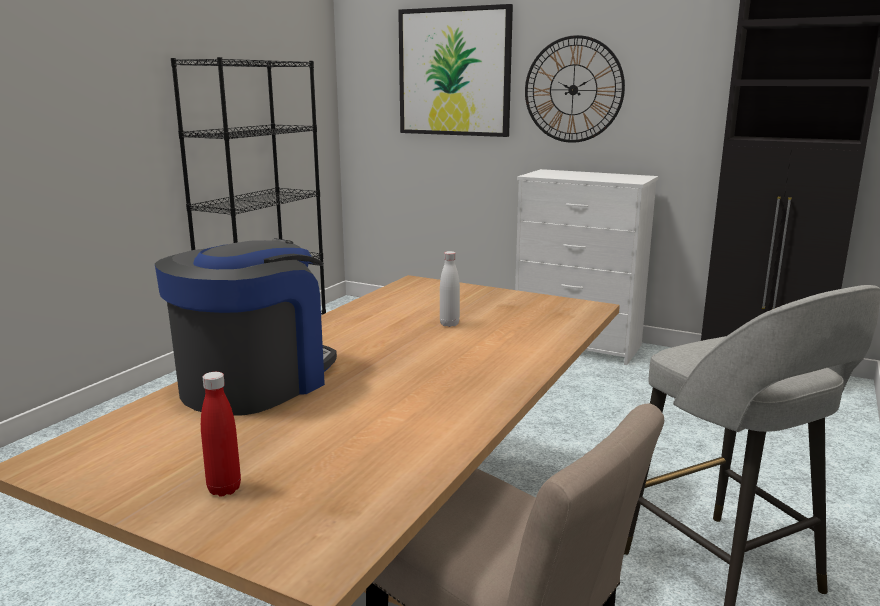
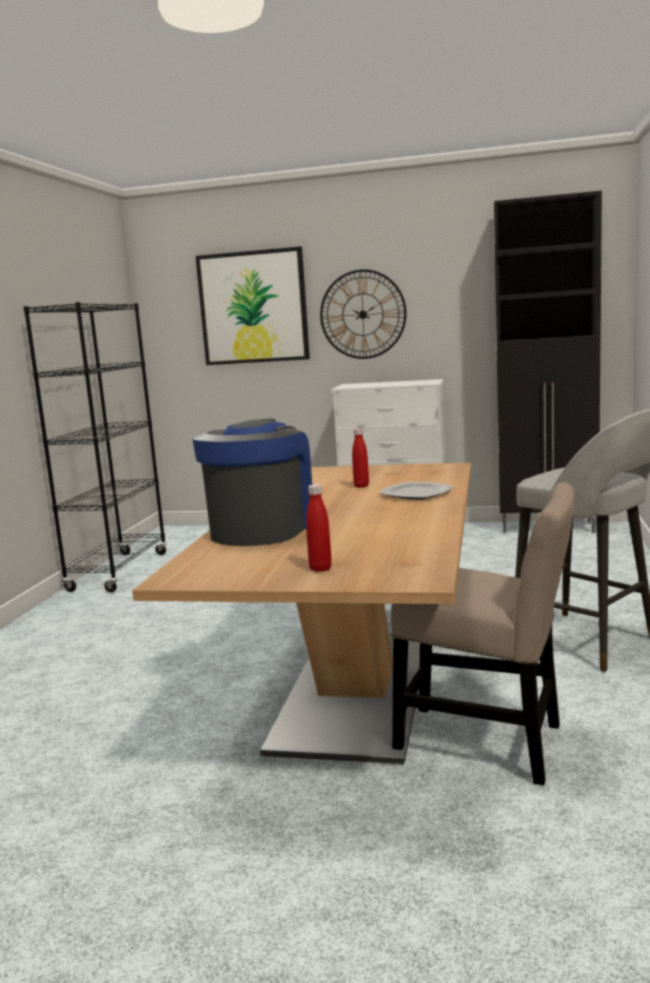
camera: 15 degrees left, 5 degrees down
(449, 324) = (361, 486): white bottle -> red bottle
(499, 351) = (416, 493): none -> plate

